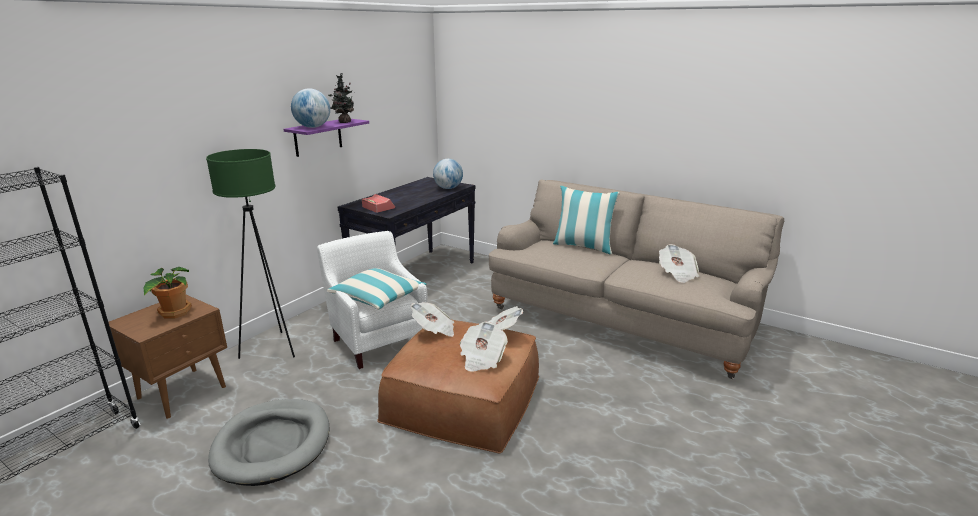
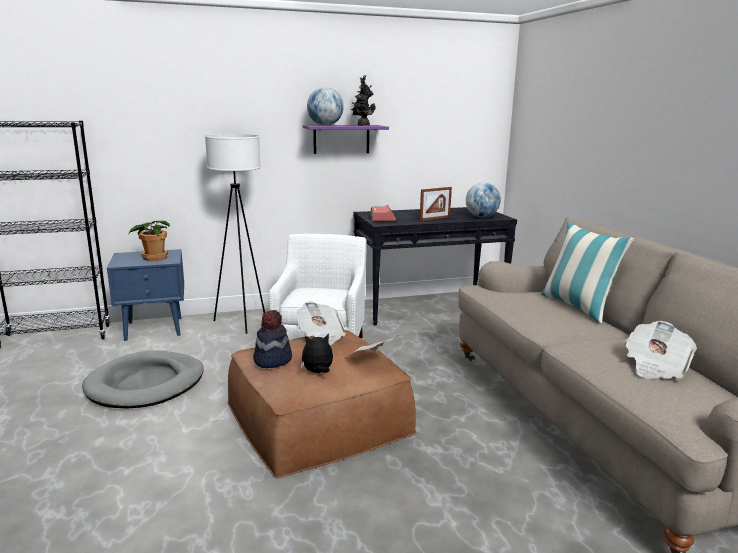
camera: 40 degrees right, 5 degrees down
(183, 392) = (155, 329): brown nightstand -> blue nightstand
(272, 348) = (242, 322): green floor lamp -> white floor lamp
(378, 297) = (315, 296): pillow -> none
(419, 198) = (435, 218): none -> picture frame
(434, 364) = (272, 360): none -> hat
(482, 358) = (317, 372): newspaper -> plush toy

